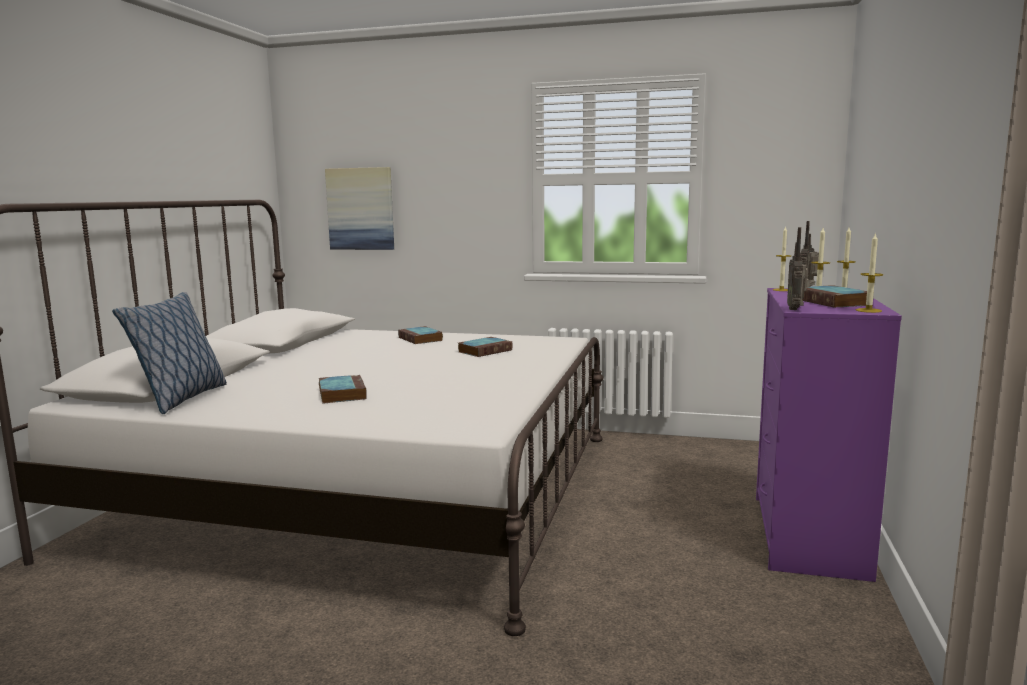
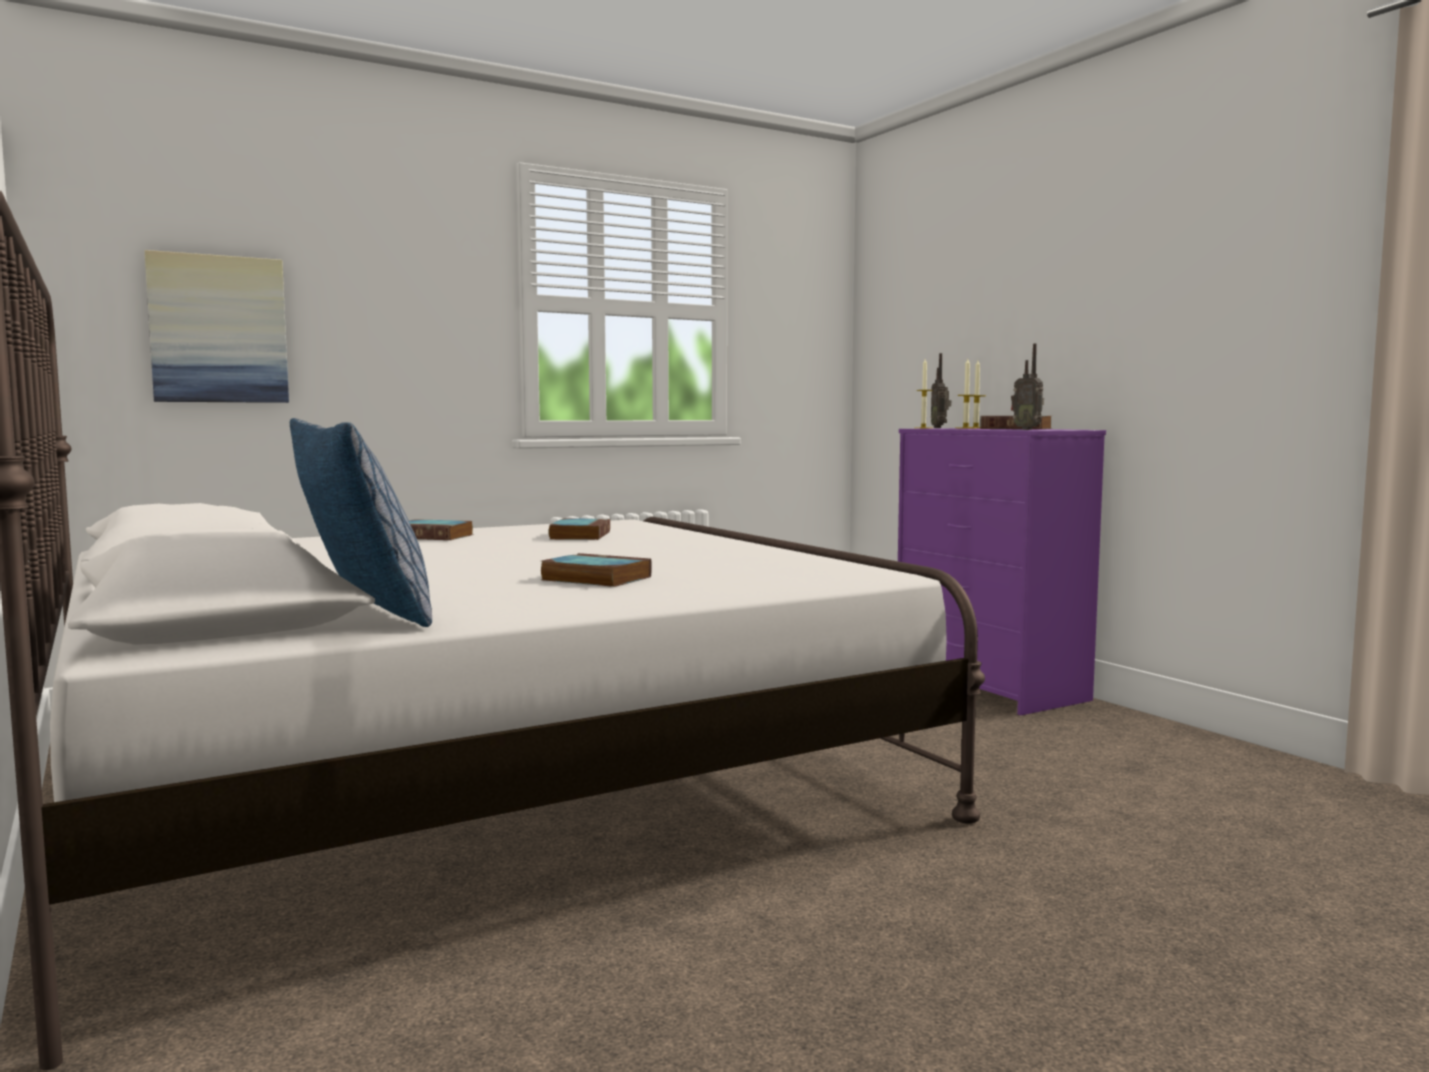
camera: 45 degrees left, 5 degrees down
(868, 310) = (1072, 429): candle -> none

